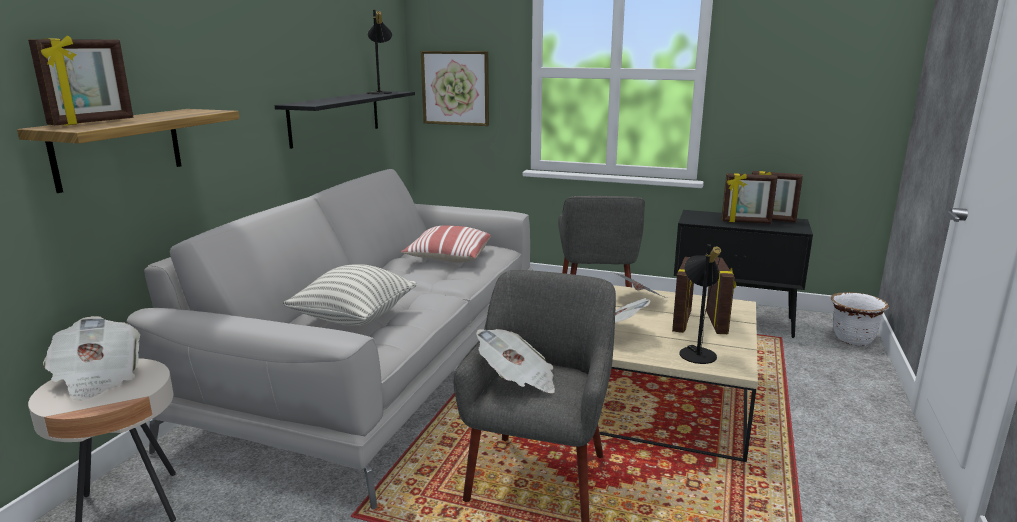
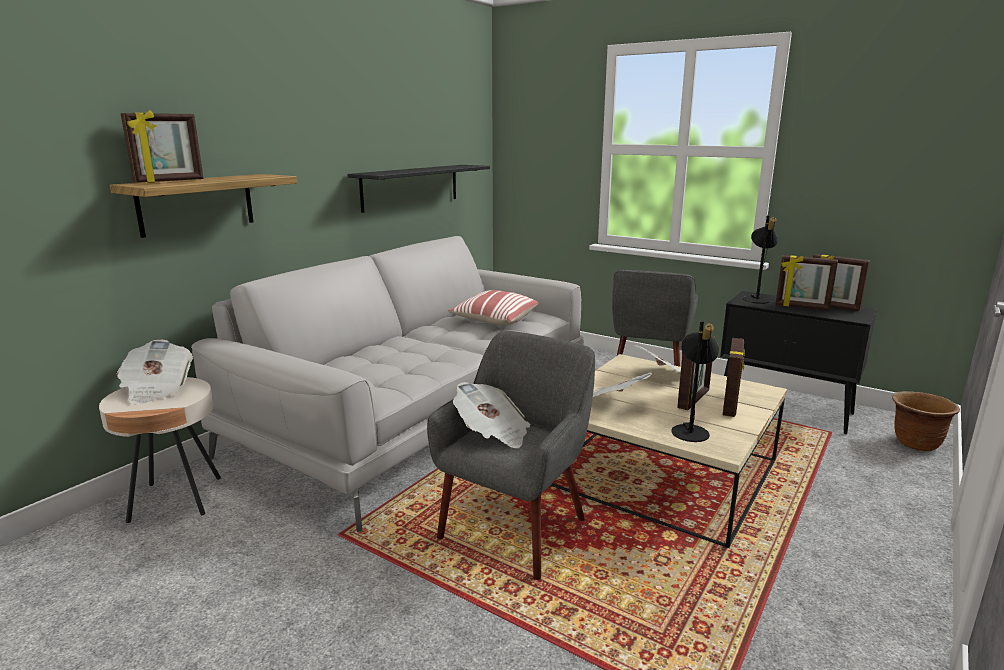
camera: 15 degrees right, 0 degrees up
(354, 318) = (380, 364): pillow -> none
(381, 92) = (457, 166): black table lamp -> black table lamp (757, 298)
(455, 88) = (533, 163): picture -> none
(852, 339) = (916, 443): white planter -> brown planter

